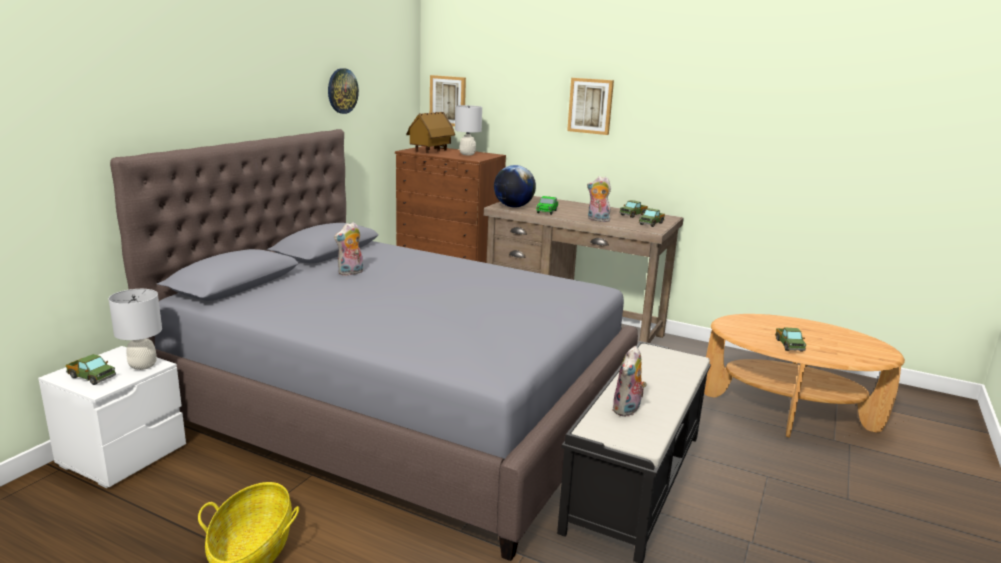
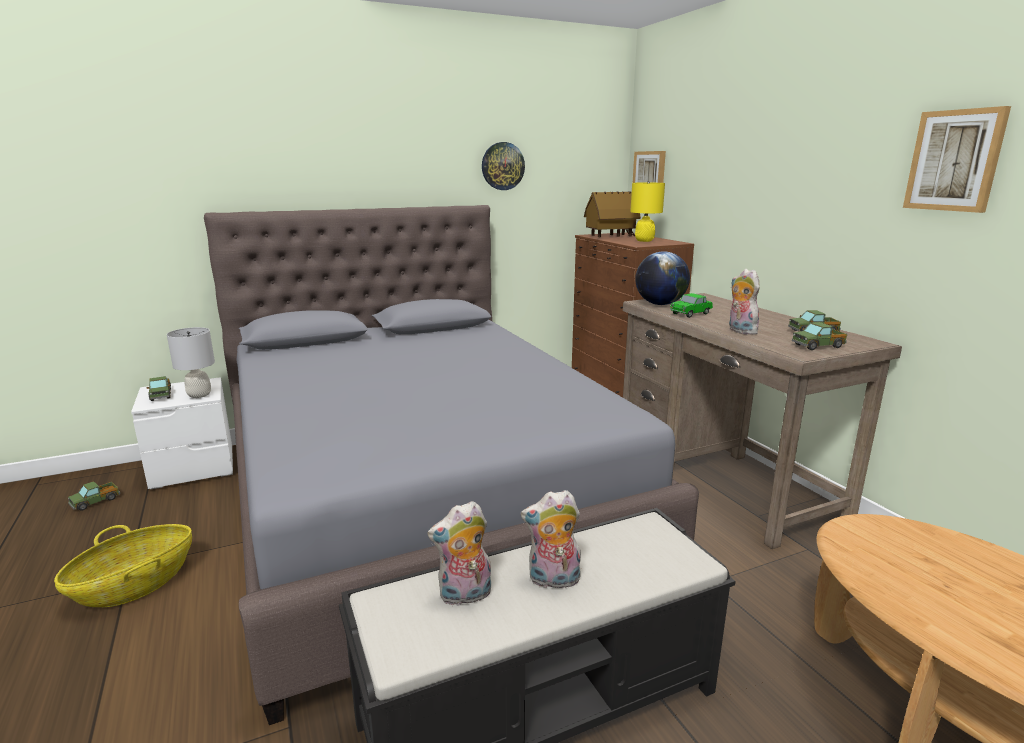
camera: 40 degrees right, 0 degrees up
(351, 273) = (409, 348): plush toy -> plush toy (553, 580)
(466, 154) = (643, 241): grey table lamp -> yellow table lamp
(590, 106) = (790, 175): picture -> picture (955, 160)
(789, 345) = (935, 605): toy truck -> toy truck (95, 502)

